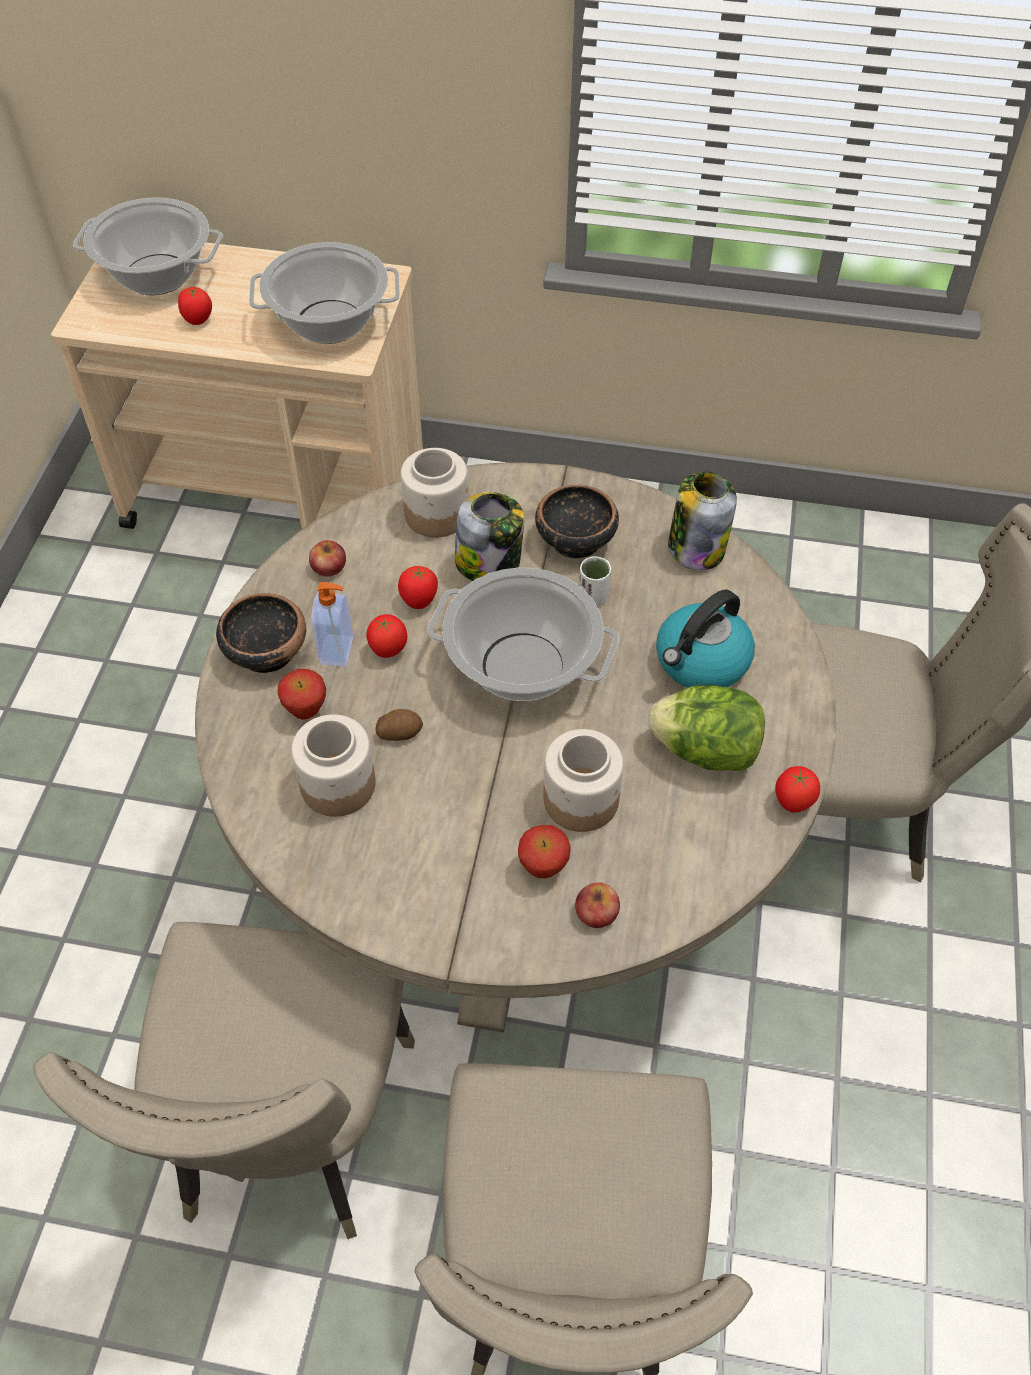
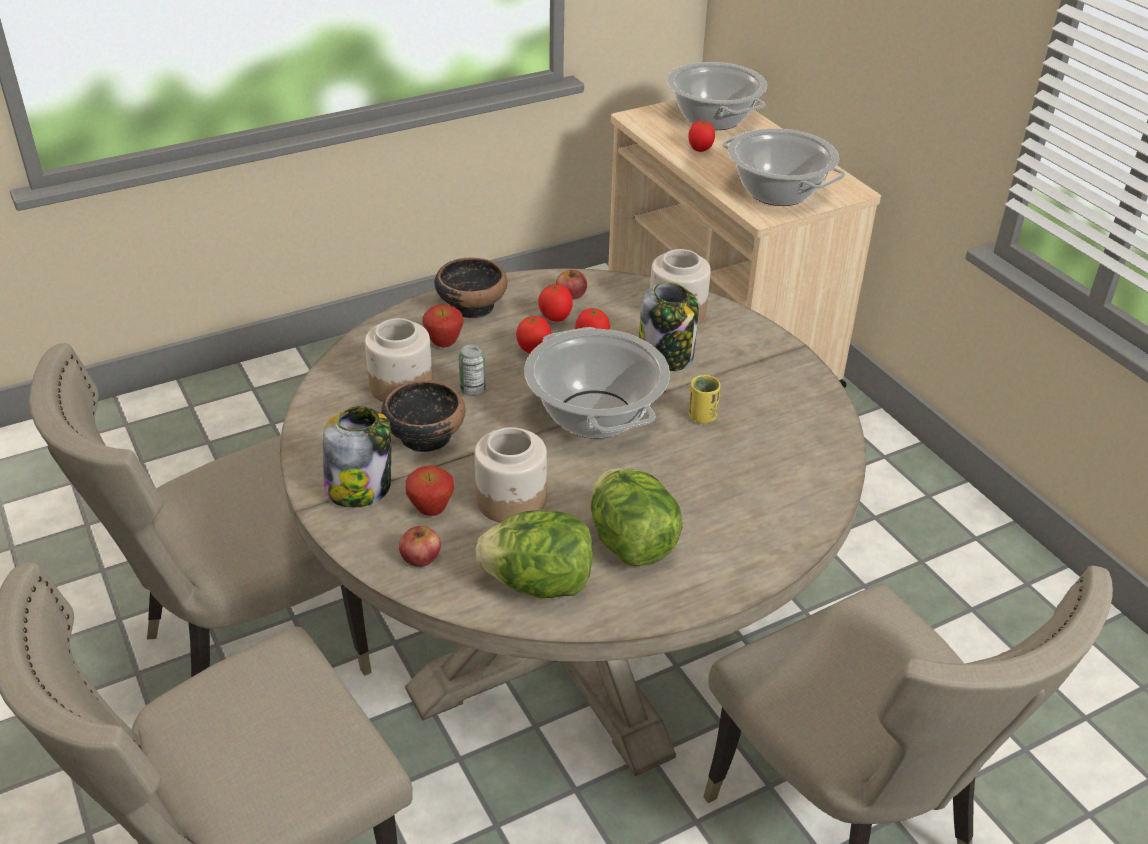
camera: 50 degrees right, 15 degrees down
(338, 651) = (508, 332): soap dispenser -> none
(399, 732) = (473, 390): potato -> can
(575, 540) = (741, 383): bowl -> bowl (424, 436)
(593, 596) = (702, 417): white cup -> yellow cup
(696, 547) = (821, 444): jar -> jar (360, 487)
(701, 662) = (713, 500): kettle -> none
(701, 845) = (539, 584): none -> lettuce
(792, 802) = (638, 617): tomato -> tomato (555, 318)

